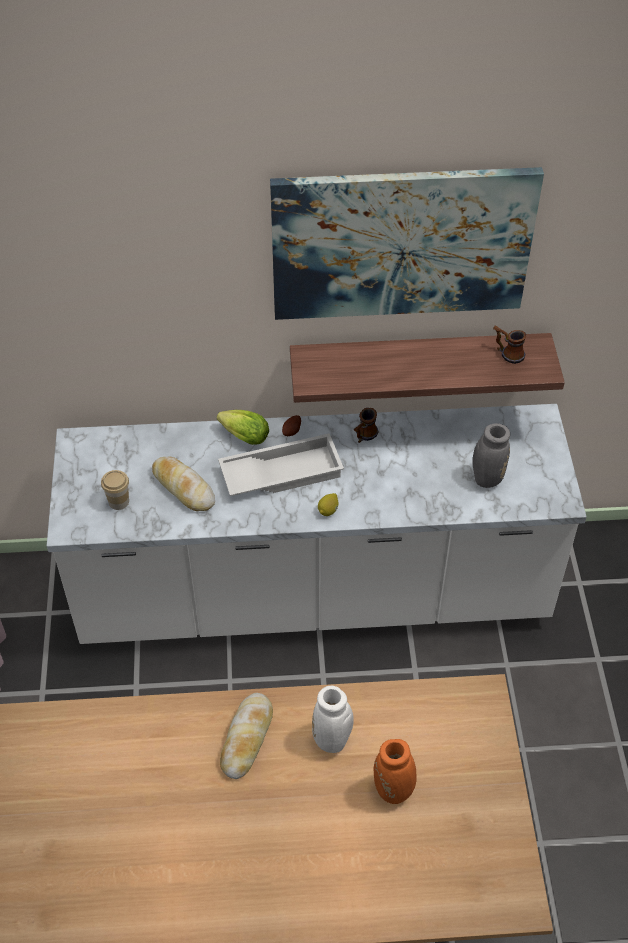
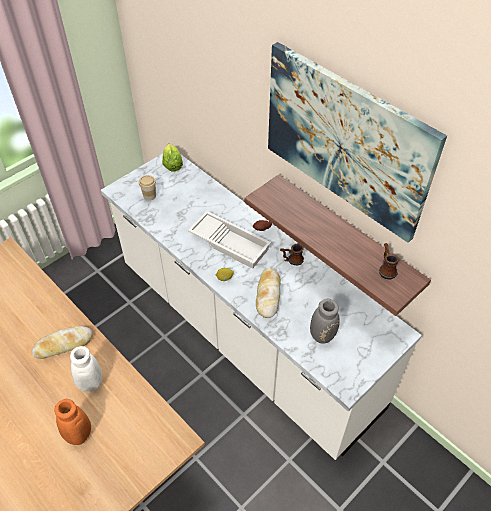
camera: 50 degrees right, 0 degrees up
(183, 488) = (181, 212): bread -> bread (268, 295)
(242, 436) = (237, 212): lettuce -> lettuce (172, 163)

